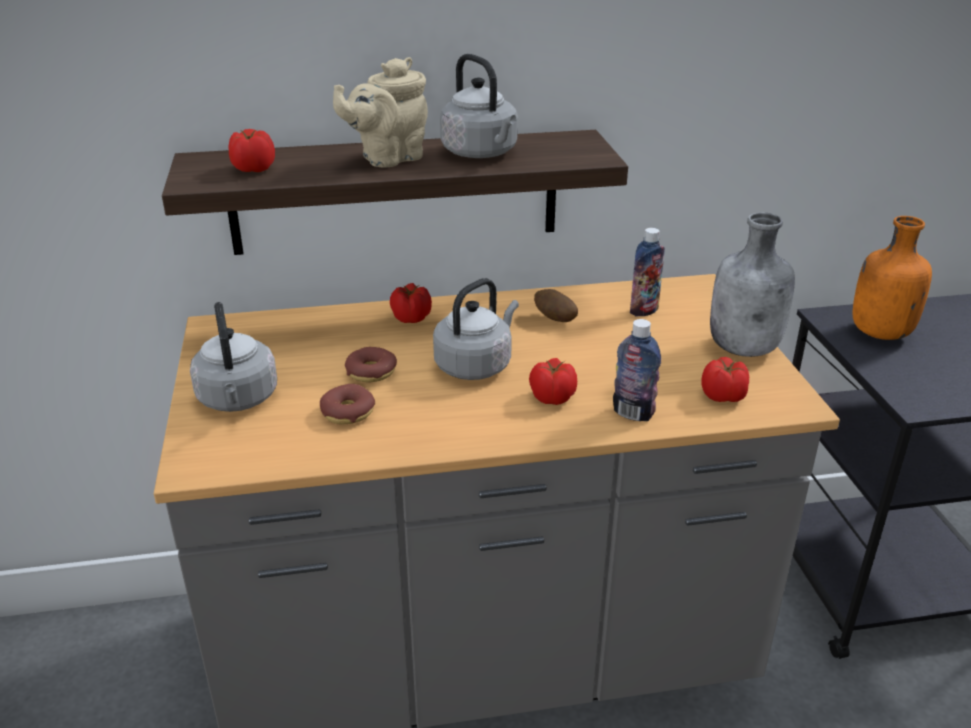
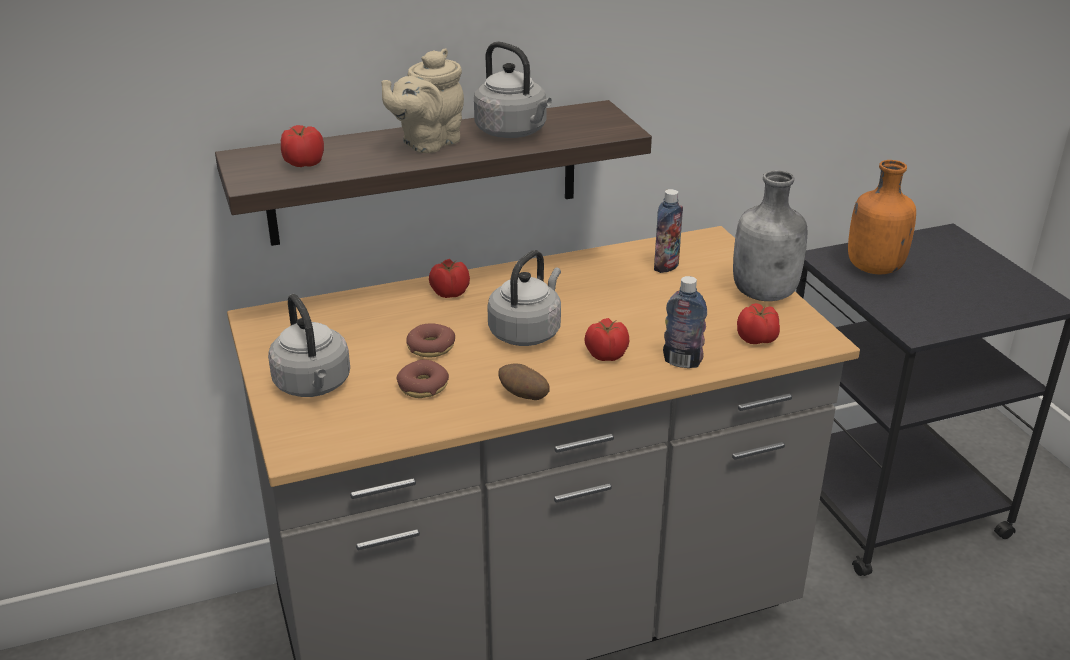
camera: 10 degrees left, 0 degrees up
(555, 319) = (586, 282): potato -> potato (523, 396)

